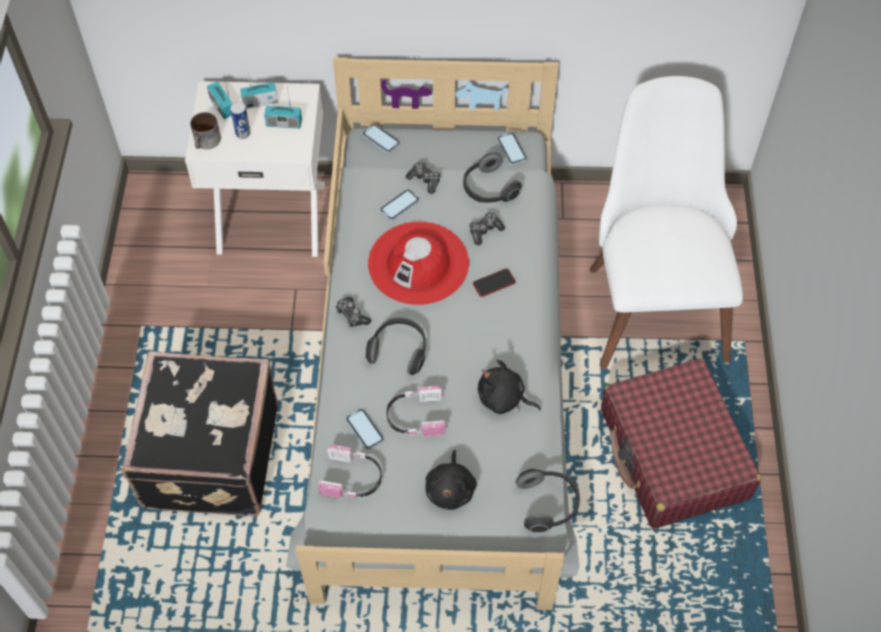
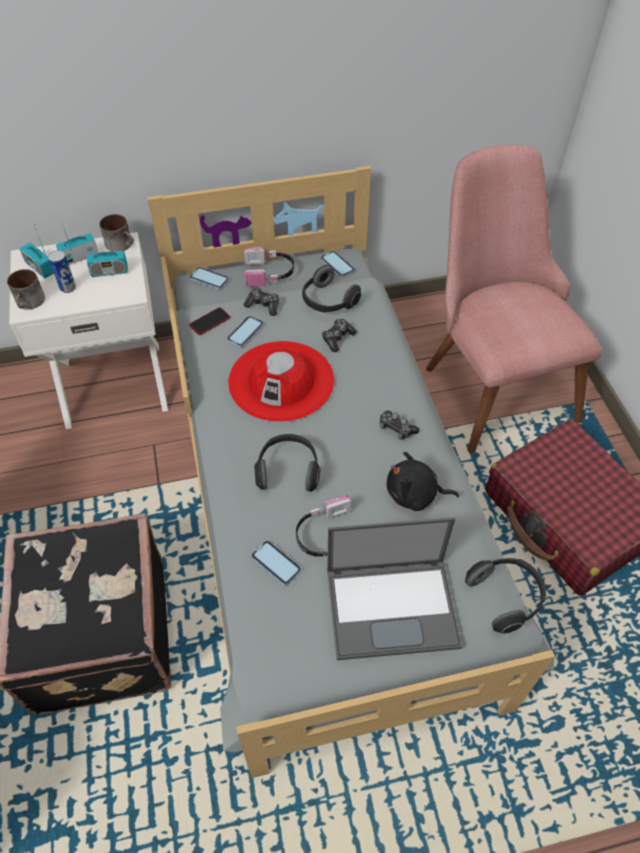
camera: 15 degrees left, 5 degrees down
(302, 95) = (122, 244): none -> mug
(352, 316) = (227, 446): game controller -> game controller (396, 429)
(352, 479) = (278, 623): headphones -> headphones (270, 273)
(450, 489) = (393, 607): black plush toy -> laptop
(494, 283) = (363, 384): phone -> phone (209, 322)
(652, 295) = (490, 380): white chair -> pink chair

